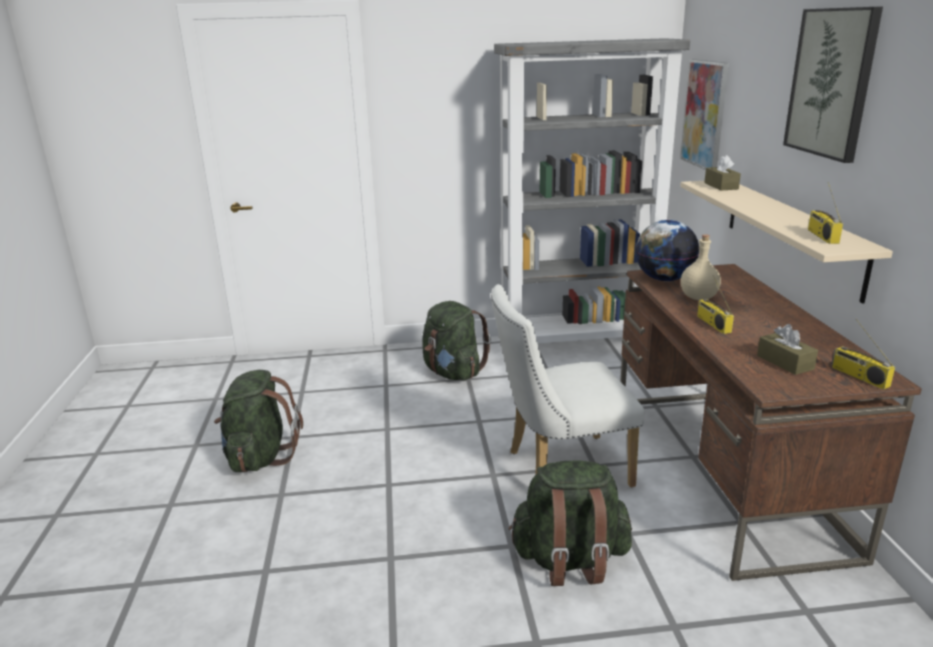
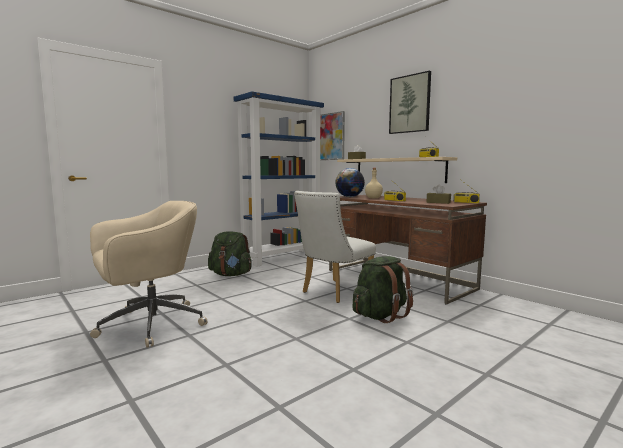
camera: 35 degrees left, 15 degrees down
(260, 456) = (149, 325): green backpack -> beige office chair
(577, 344) = (282, 257): grey bookcase -> blue bookcase

